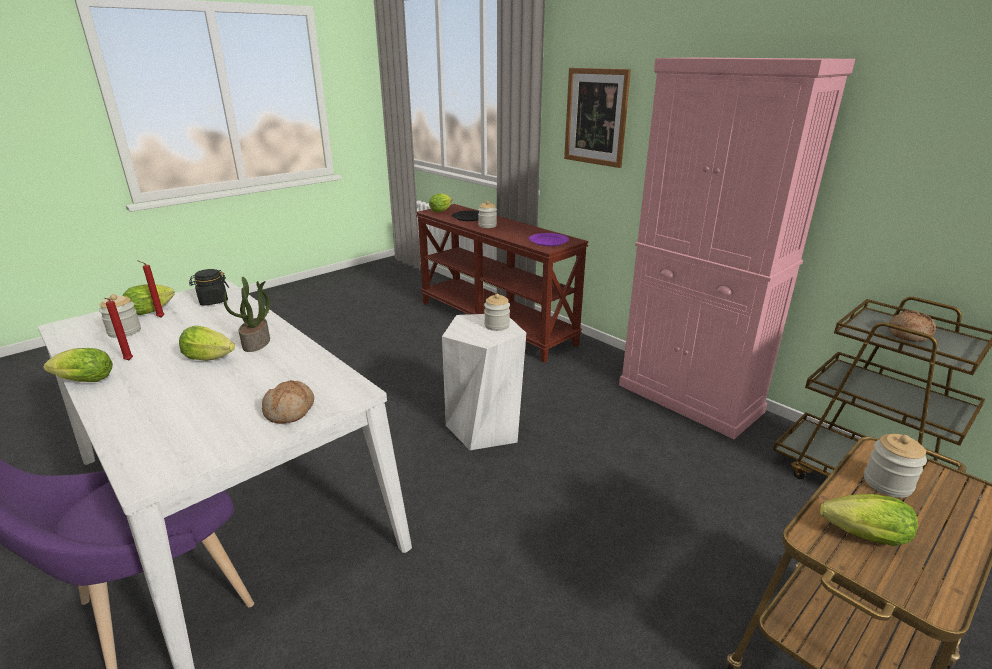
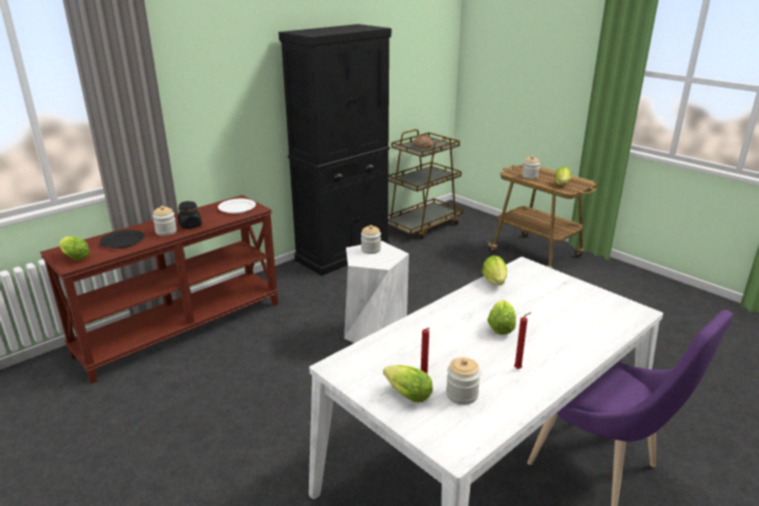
camera: 90 degrees left, 0 degrees up
(82, 381) = (560, 381): lettuce -> lettuce (495, 283)
(213, 301) = (377, 359): black jar -> black jar (190, 225)
(257, 343) = (469, 312): potted plant -> none
(290, 411) = (555, 282): bread -> none
(548, 241) = (237, 207): purple plate -> white plate
(596, 117) = (201, 92): picture -> none
(689, 398) = (343, 254): pink cabinet -> black cabinet

